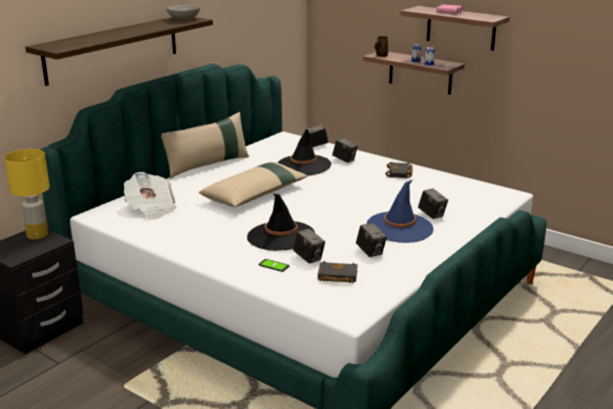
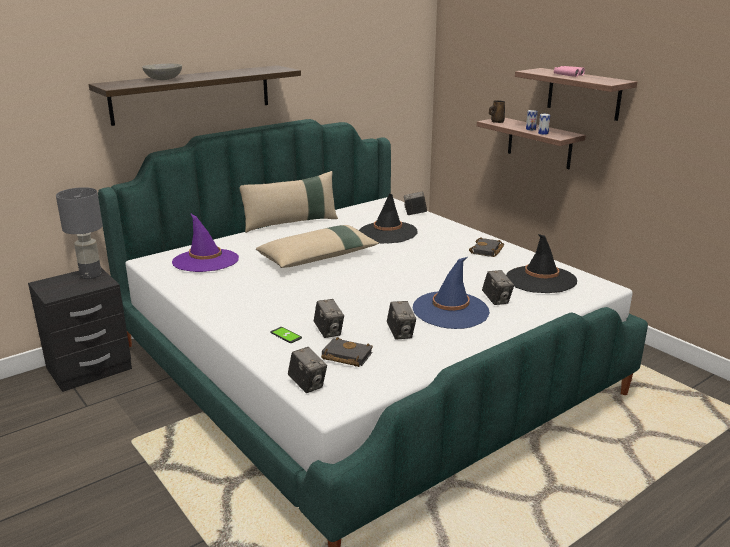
camera: 15 degrees right, 0 degrees up
(38, 235) = (91, 275): yellow table lamp -> grey table lamp
(151, 209) = (205, 261): newspaper -> purple hat
(184, 19) = (272, 69): grey bowl -> grey bowl (163, 80)
(281, 236) = (315, 304): black hat -> black hat (540, 280)
(344, 160) = (435, 231): camera -> camera (307, 385)

